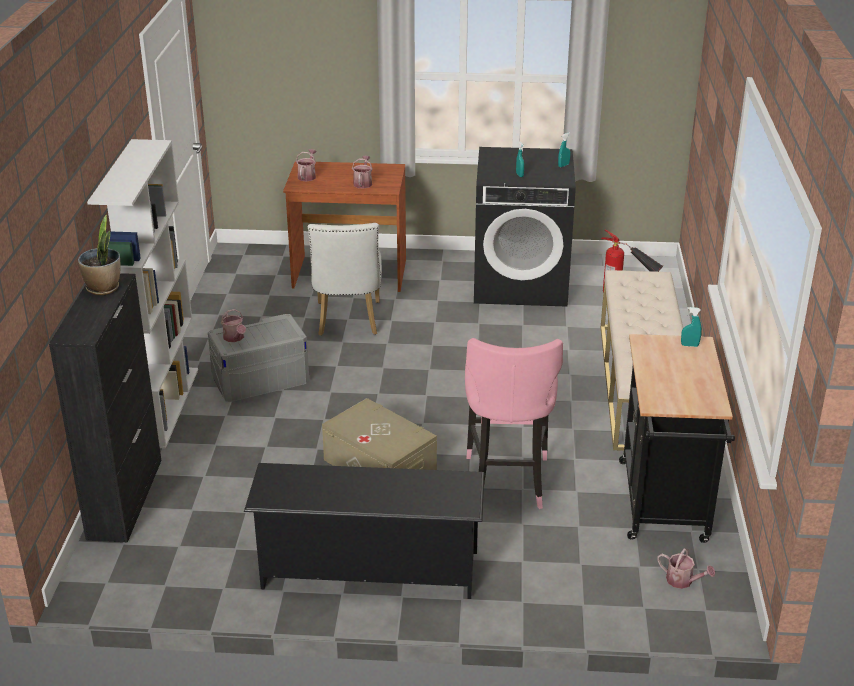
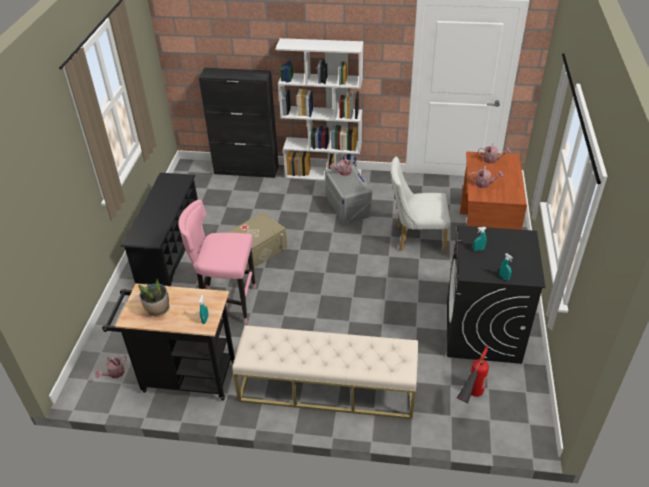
camera: 95 degrees right, 10 degrees up
(103, 288) = (252, 74): potted plant -> potted plant (158, 310)

